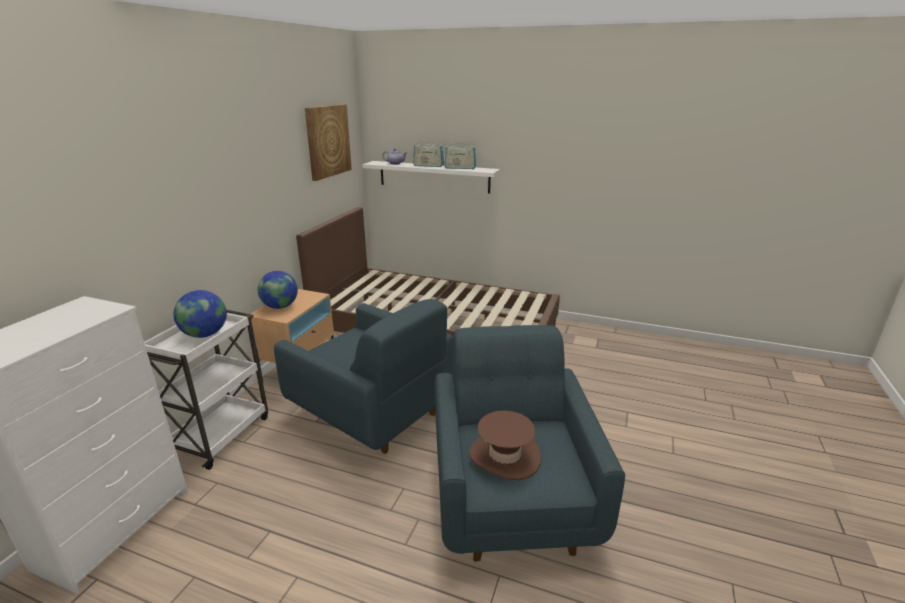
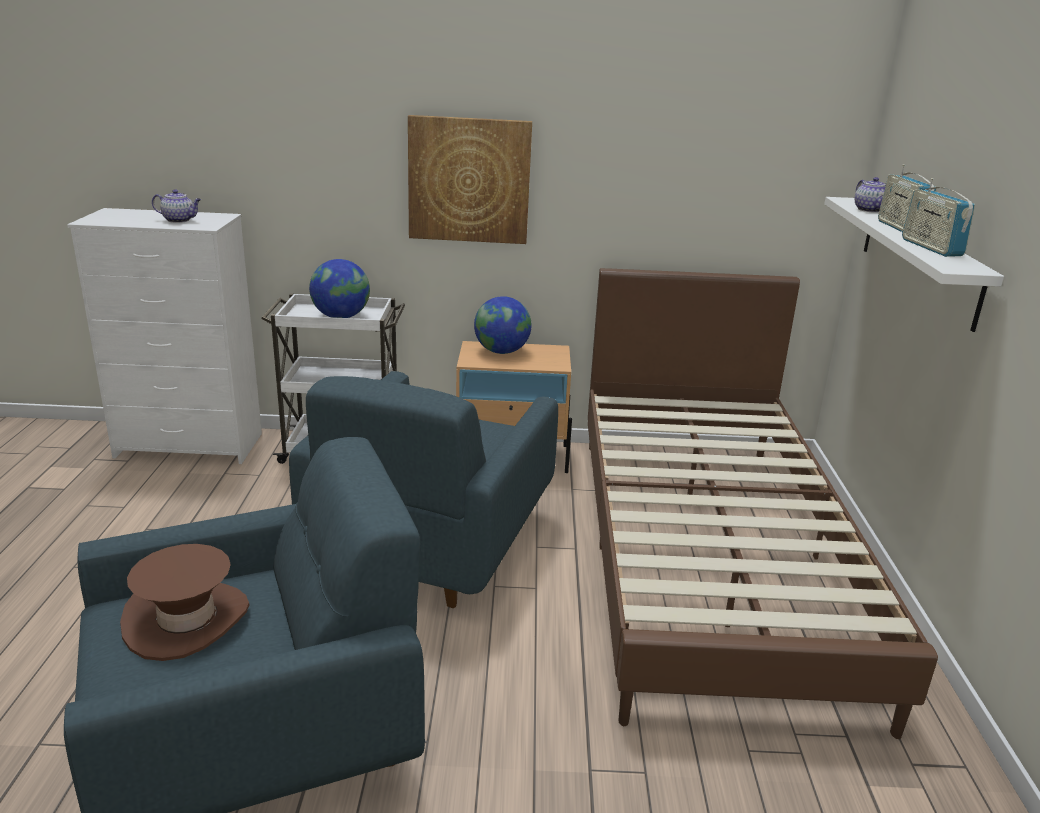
camera: 70 degrees right, 0 degrees up
(66, 320) = (179, 220): none -> teapot
(328, 141) = (743, 134): picture -> picture (469, 180)

